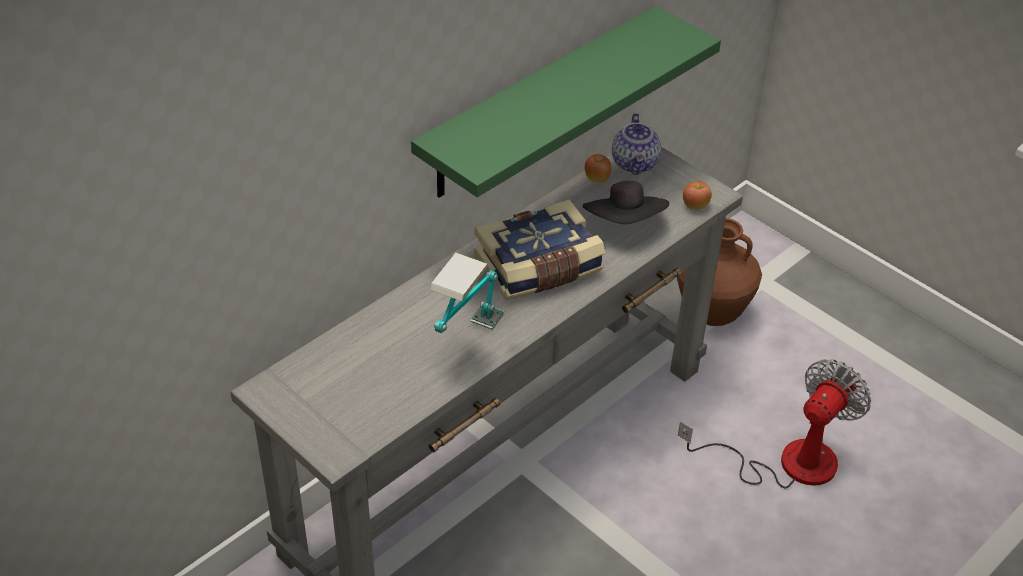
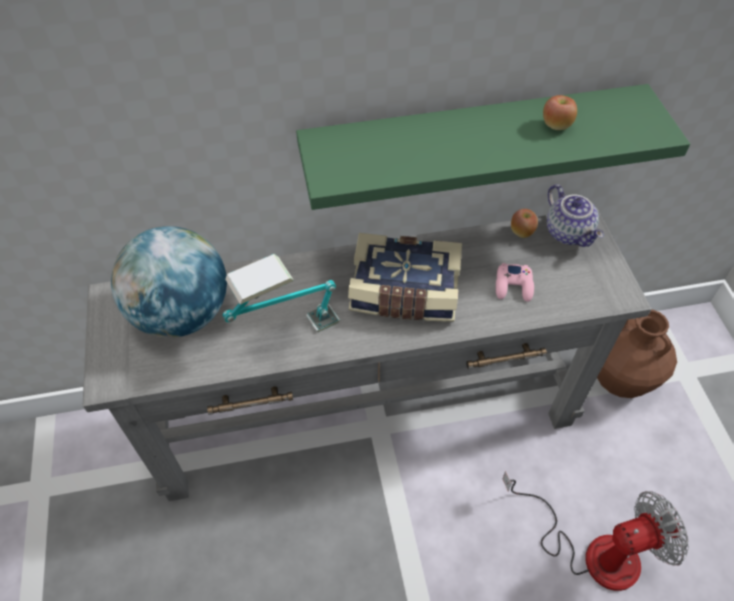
camera: 35 degrees right, 10 degrees up
(352, 372) = (181, 314): none -> globe
(625, 223) = (513, 286): black hat -> pink game controller
(636, 164) = (569, 233): teapot -> teapot turned 60 degrees counterclockwise
(695, 206) = (594, 299): apple -> apple (556, 125)

